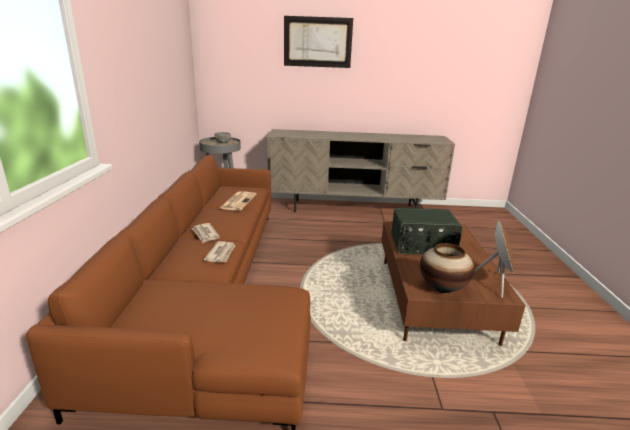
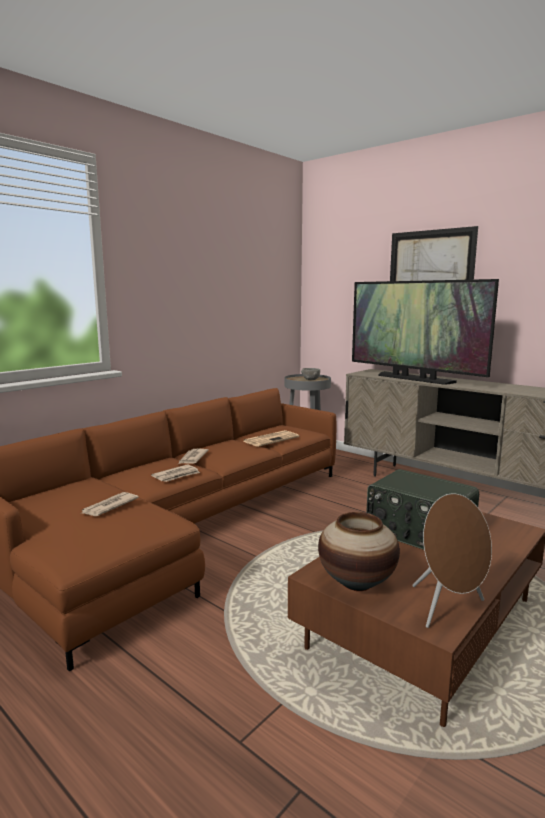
camera: 40 degrees right, 10 degrees down
(226, 299) = (109, 506): none -> newspaper
(321, 135) = (414, 379): none -> television

